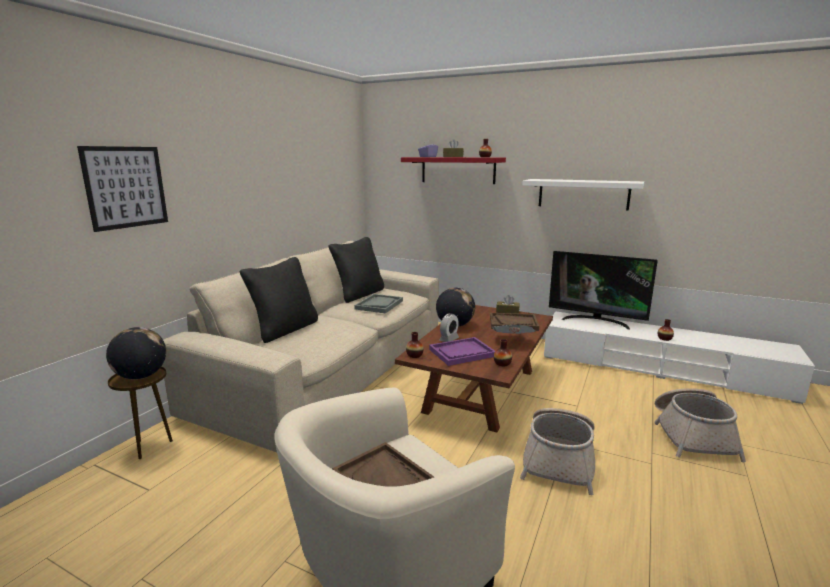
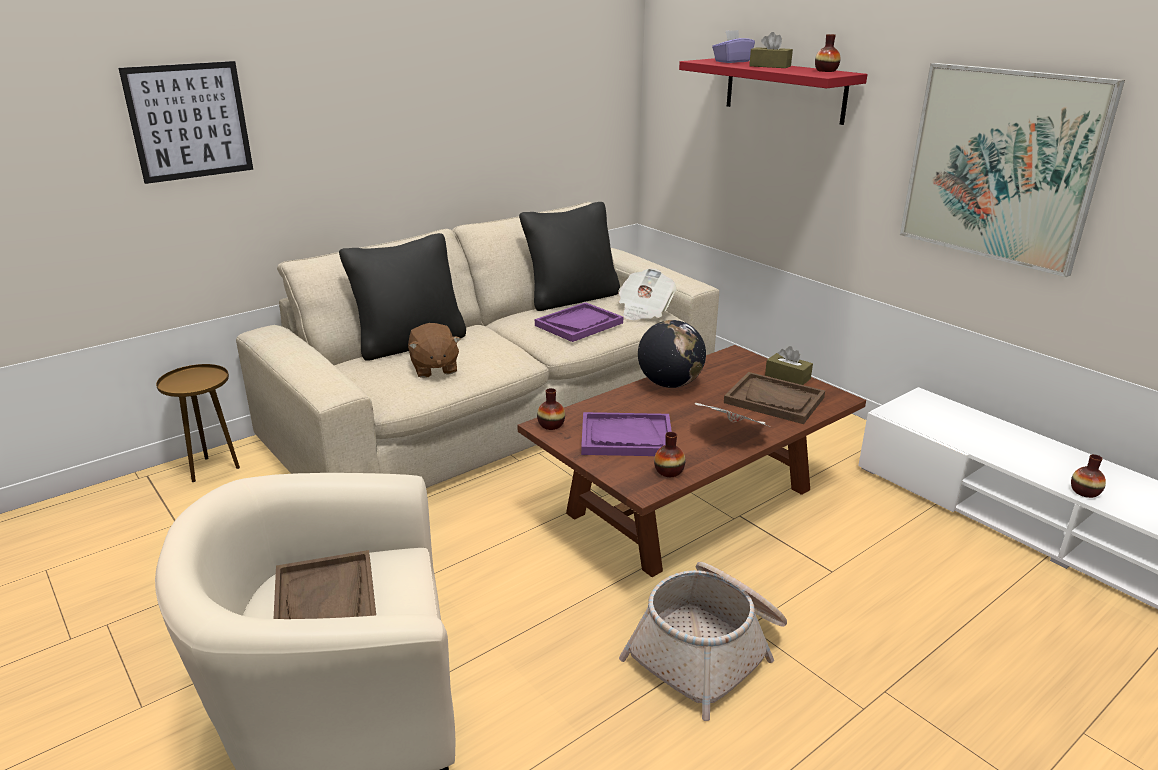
camera: 25 degrees right, 10 degrees up
(141, 376) = (197, 379): globe -> none
(316, 339) = (434, 368): none -> brown plush toy
(379, 305) = (579, 324): grey tray -> purple tray
(406, 294) = (644, 310): none -> newspaper
(449, 339) = (632, 408): alarm clock -> none
(583, 194) = (1001, 166): white shelf -> picture
(596, 321) = (979, 423): television -> none
(692, 435) = (1000, 687): basket -> none

